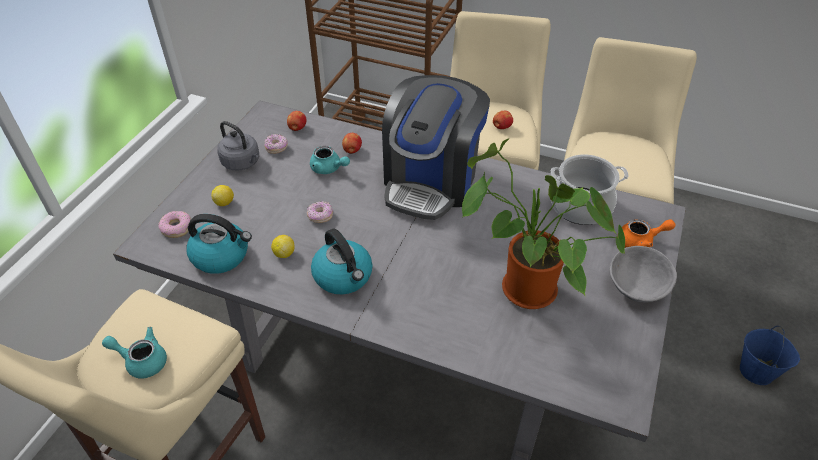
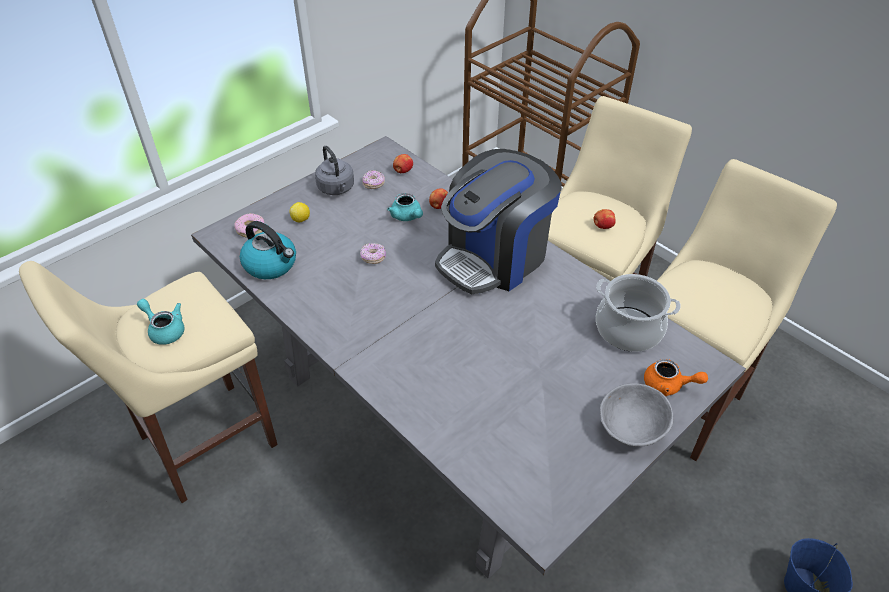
camera: 25 degrees right, 0 degrees up
(284, 253) = (322, 280): lemon -> none
(343, 276) = (360, 317): kettle -> none
(522, 290) = (513, 388): potted plant -> none

